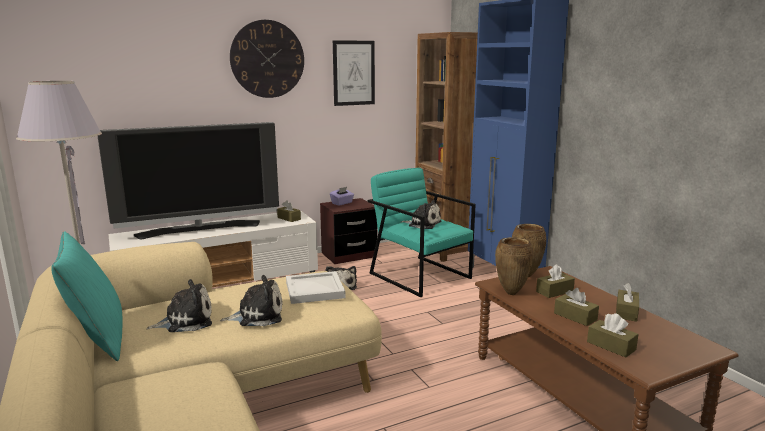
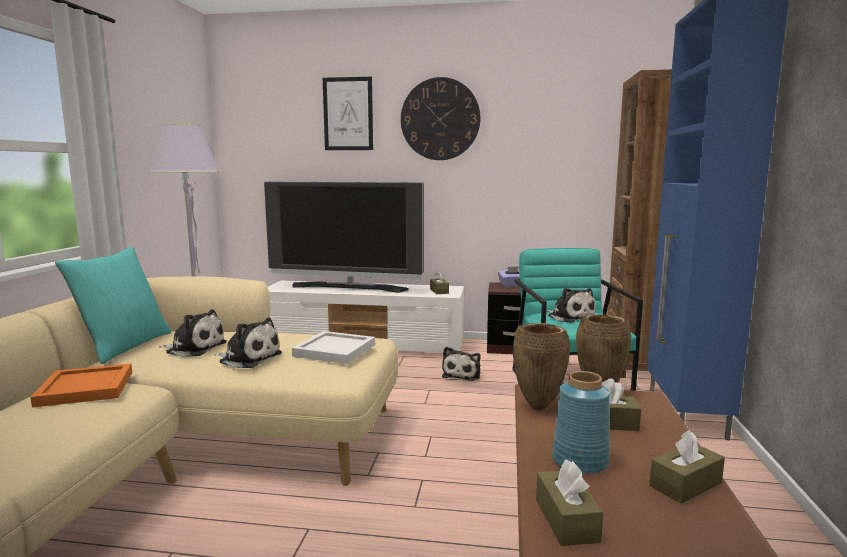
camera: 35 degrees right, 5 degrees down
(156, 383) = (87, 388): none -> orange tray
(354, 73) = (541, 134): picture -> picture (348, 114)
(575, 316) = (581, 462): brown tissue box -> blue vase

